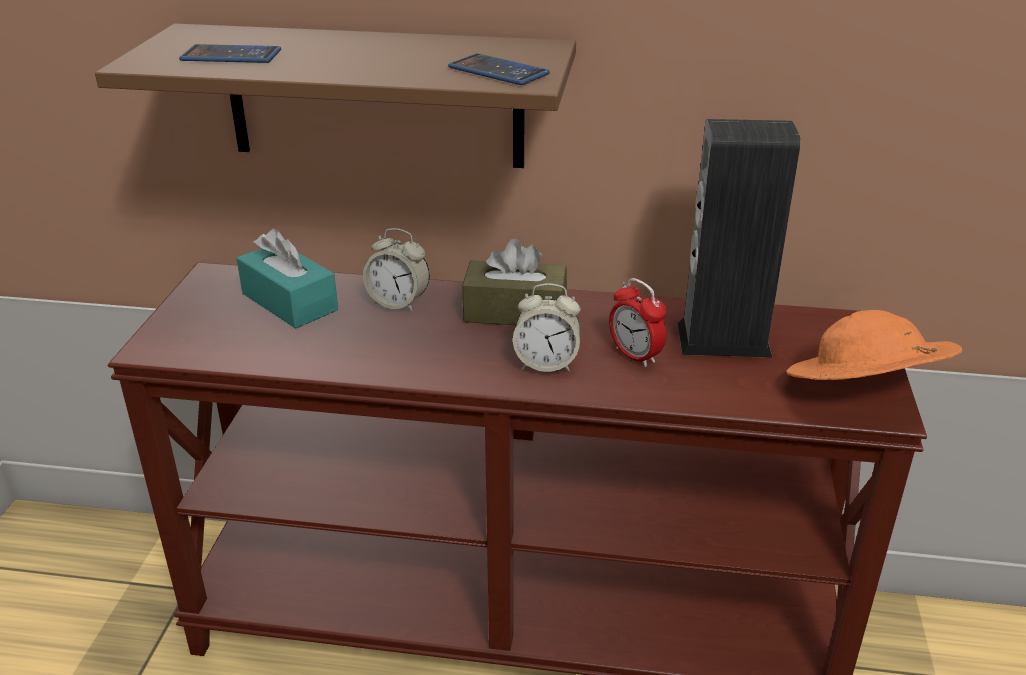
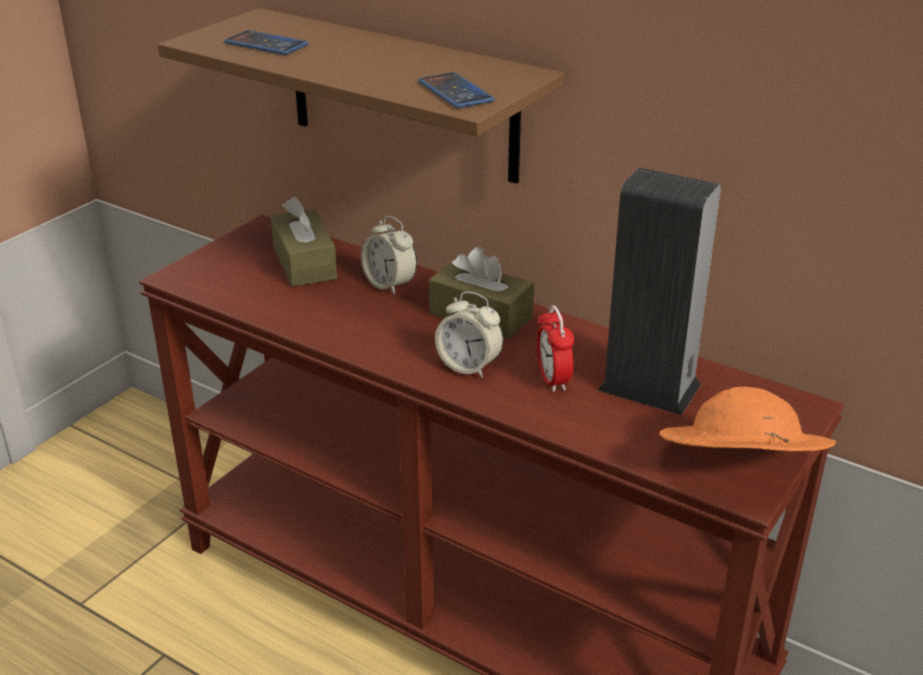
camera: 25 degrees right, 0 degrees up
(289, 302) = (304, 263): turquoise tissue box -> brown tissue box

